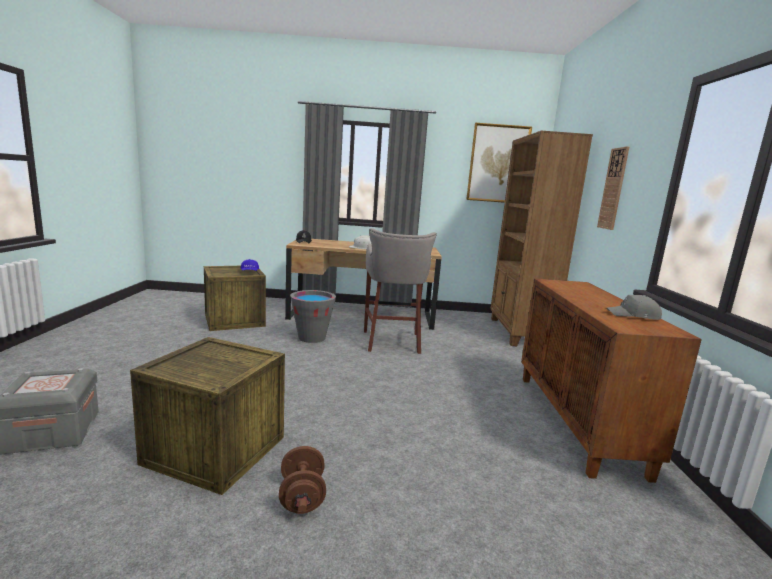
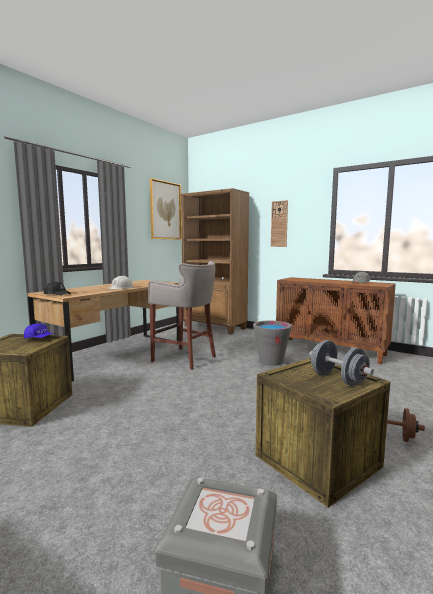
camera: 55 degrees left, 5 degrees down
(214, 369) = (338, 379): none -> grey dumbbell
(312, 338) = (135, 381): grey bucket -> grey bucket (271, 361)

